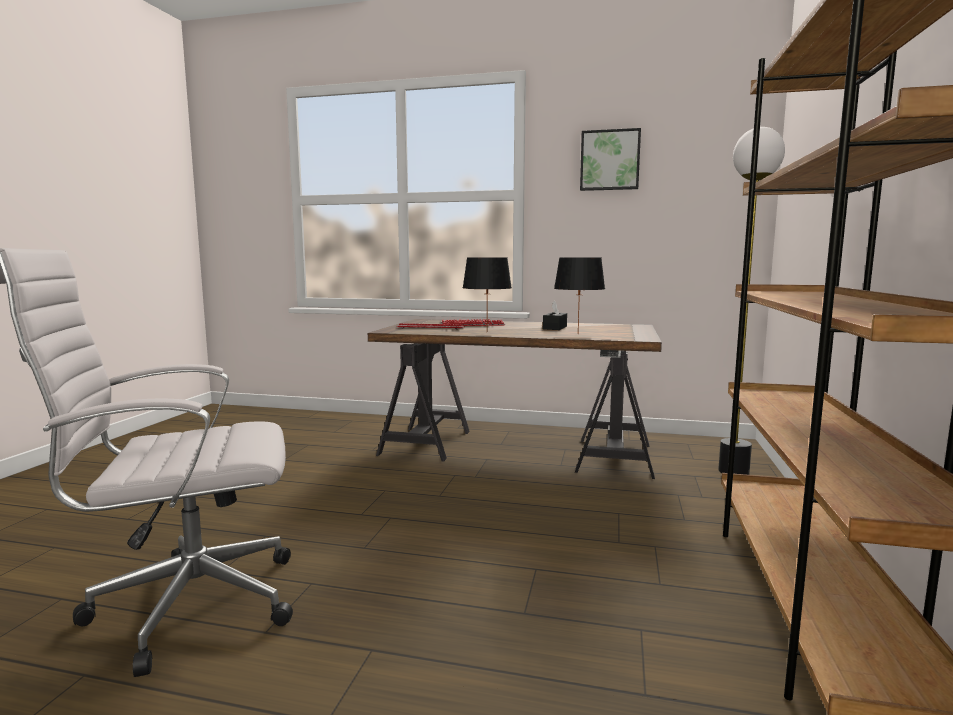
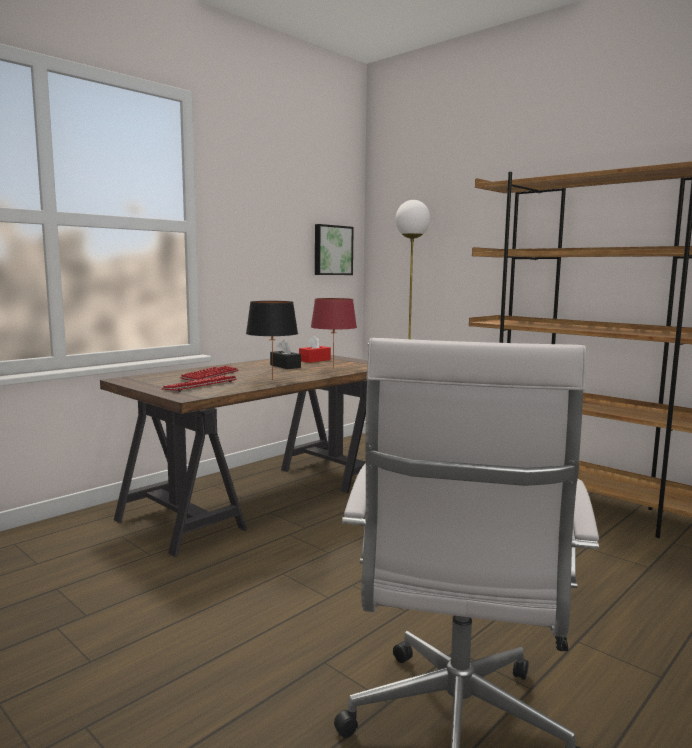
camera: 60 degrees left, 0 degrees up
(577, 334) = (333, 368): black table lamp -> red table lamp
(607, 328) = (314, 360): none -> red tissue box
(610, 160) = (266, 201): picture -> picture (332, 250)

